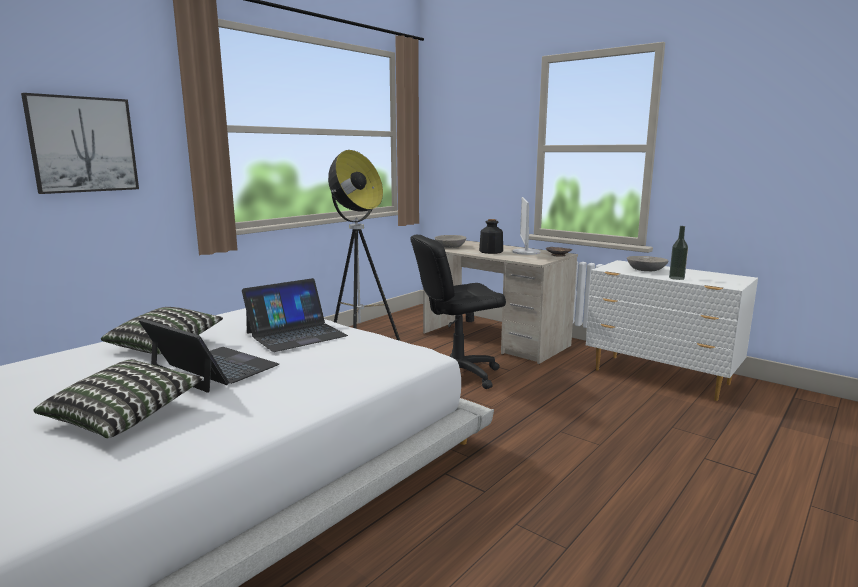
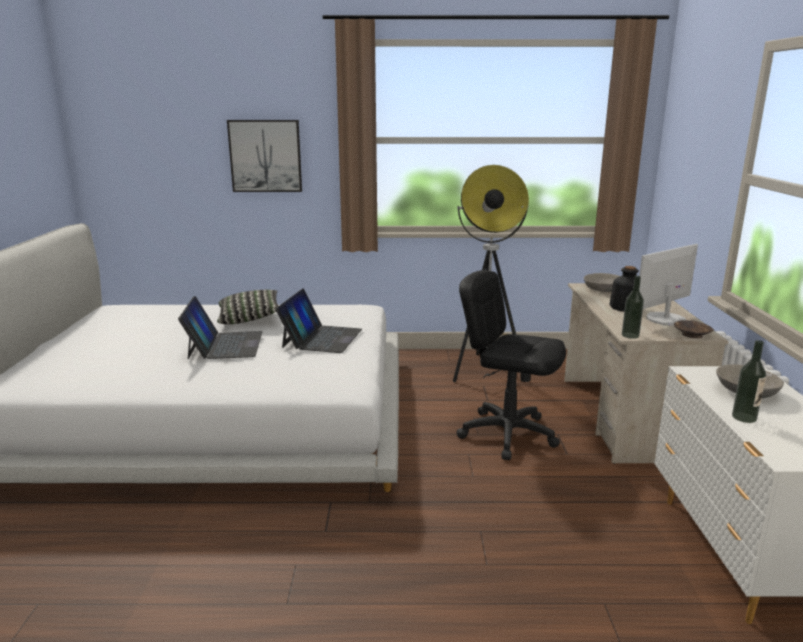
camera: 50 degrees right, 5 degrees up
(124, 416) = (142, 357): pillow -> none
(296, 334) = (321, 338): laptop -> laptop turned 90 degrees counterclockwise
(537, 262) = (630, 335): none -> bottle

